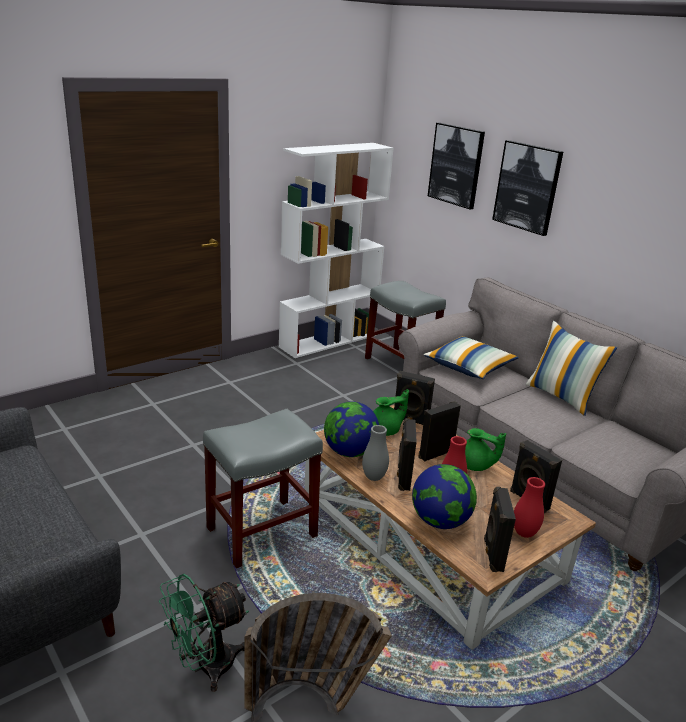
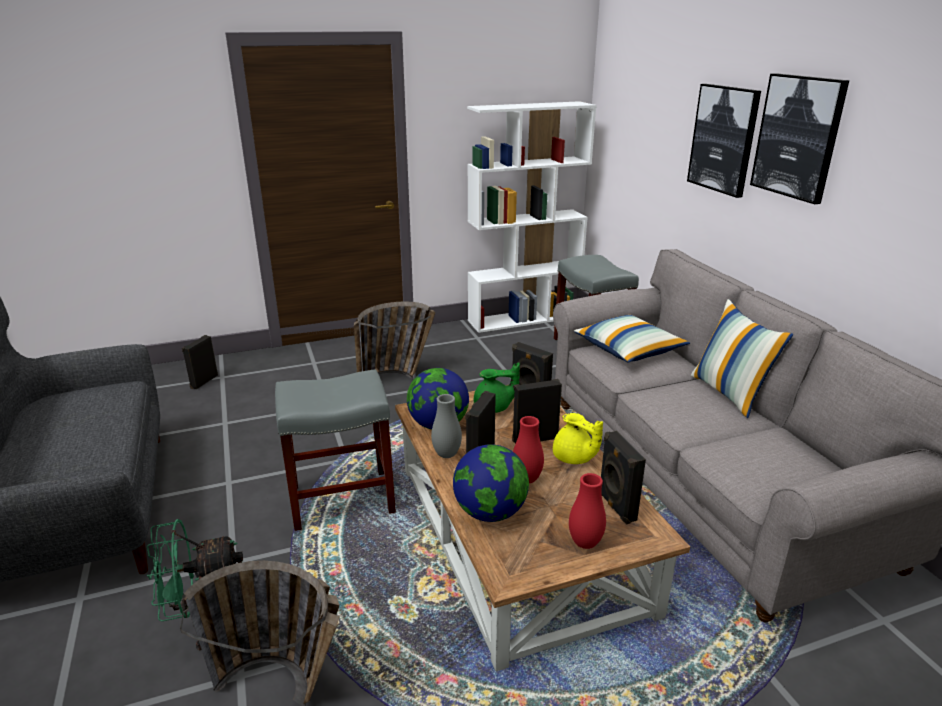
camera: 20 degrees right, 0 degrees up
(243, 410) = (396, 378): none -> basket
(456, 165) = (656, 120): picture -> picture (798, 137)
(475, 466) = (574, 458): green teapot -> yellow teapot
(492, 555) = (528, 561): black speaker -> black speaker (203, 381)

